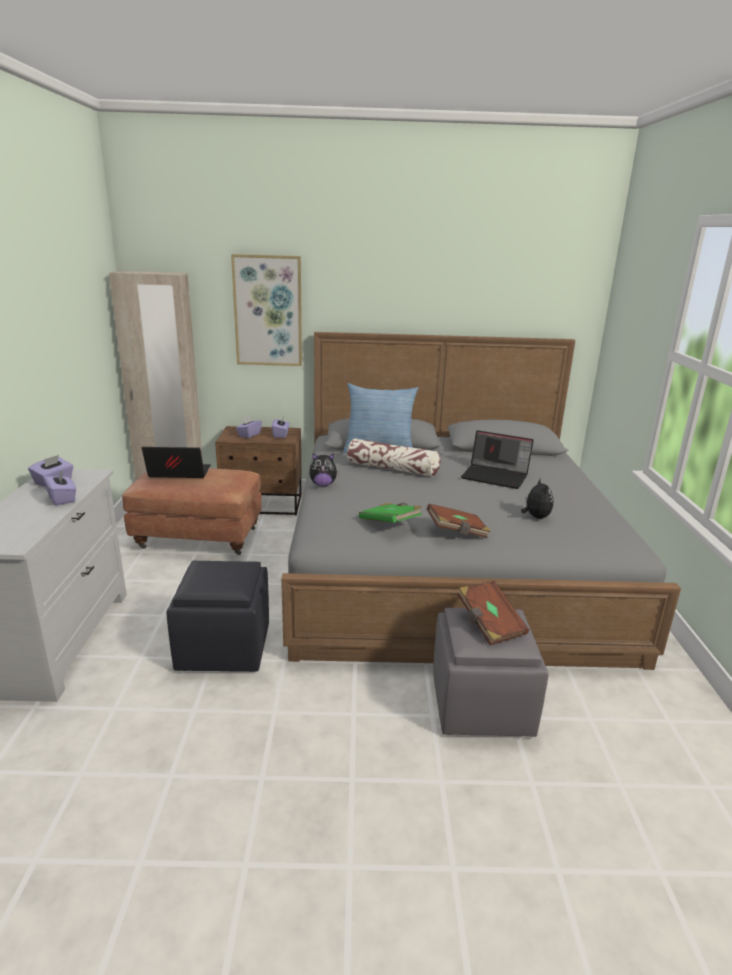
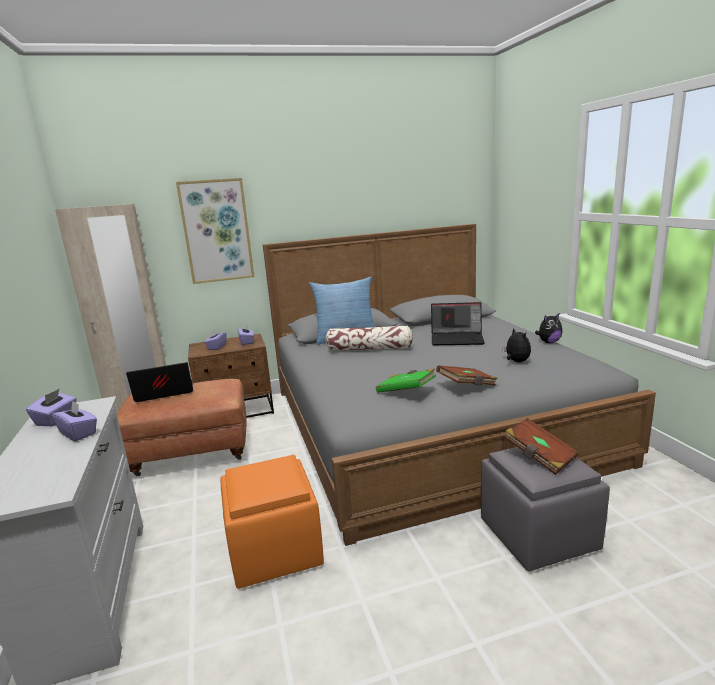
camera: 15 degrees left, 5 degrees down
(223, 647) = (274, 550): black ottoman -> orange ottoman
(323, 484) = (319, 373): plush toy -> plush toy (548, 342)

